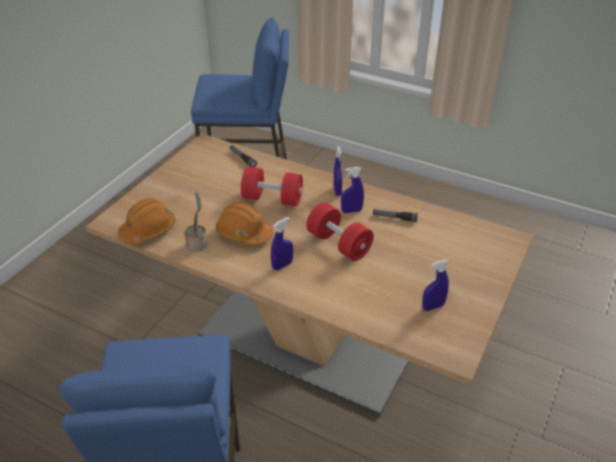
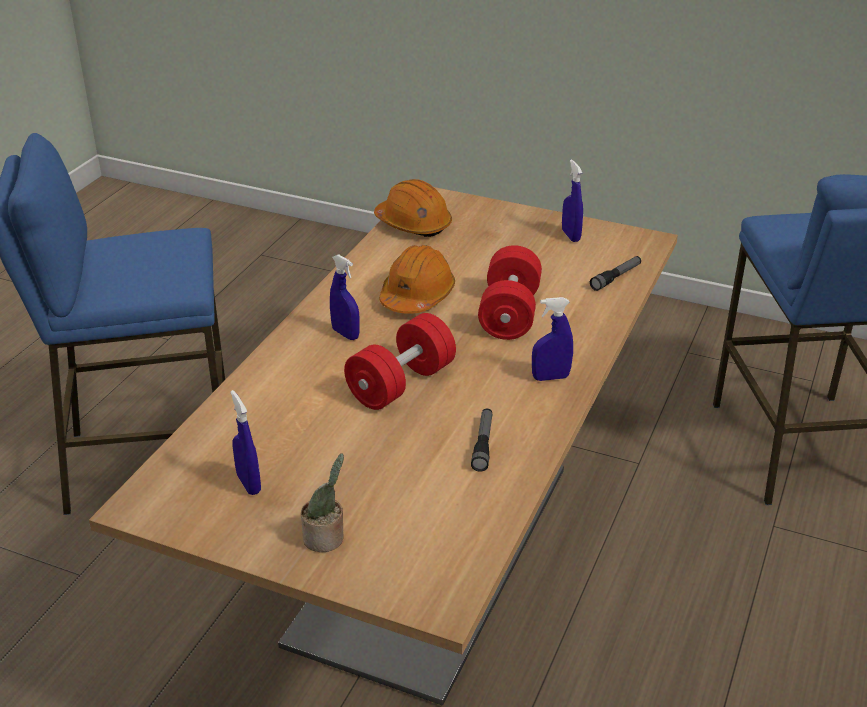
camera: 85 degrees right, 5 degrees down
(197, 244) = (388, 262): potted plant -> potted plant (326, 538)
(351, 211) = (494, 394): blue spray bottle -> blue spray bottle (570, 235)

